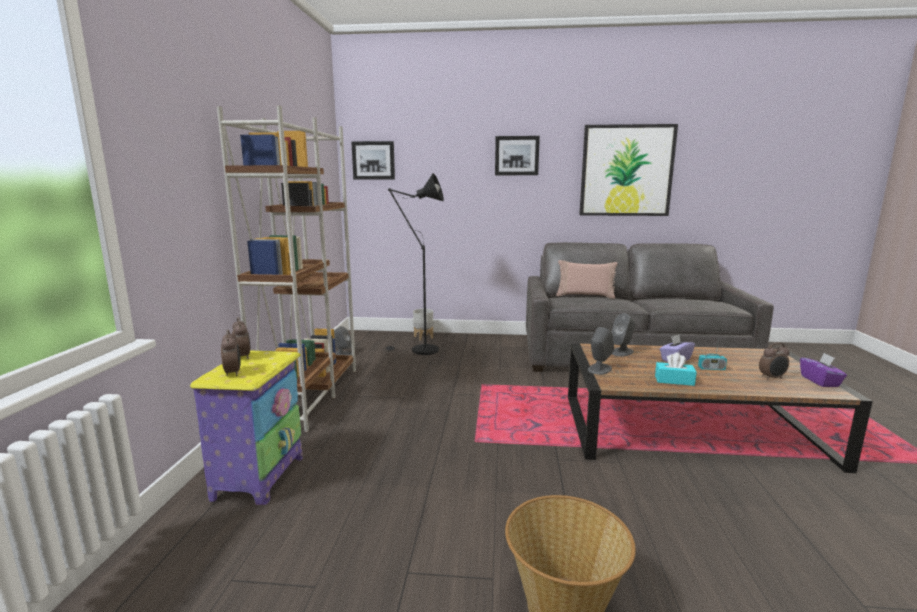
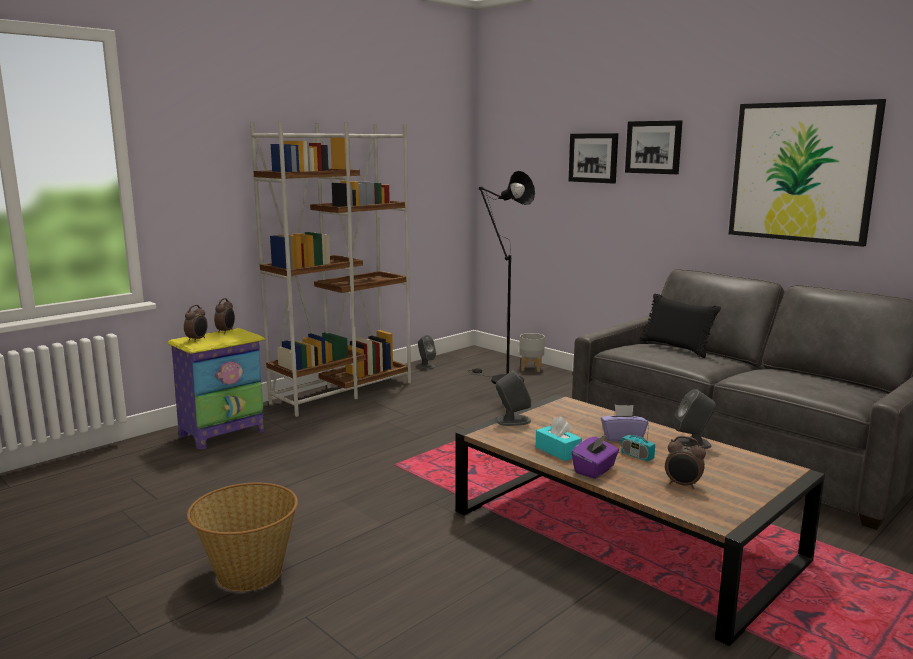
camera: 40 degrees right, 0 degrees up
(373, 160) = (505, 151): picture -> picture (593, 158)
(585, 296) = (676, 348): beige pillow -> black pillow
(621, 352) = (584, 415): grey speaker -> grey speaker (692, 444)
(820, 381) = (737, 508): purple tissue box -> purple tissue box (595, 470)

